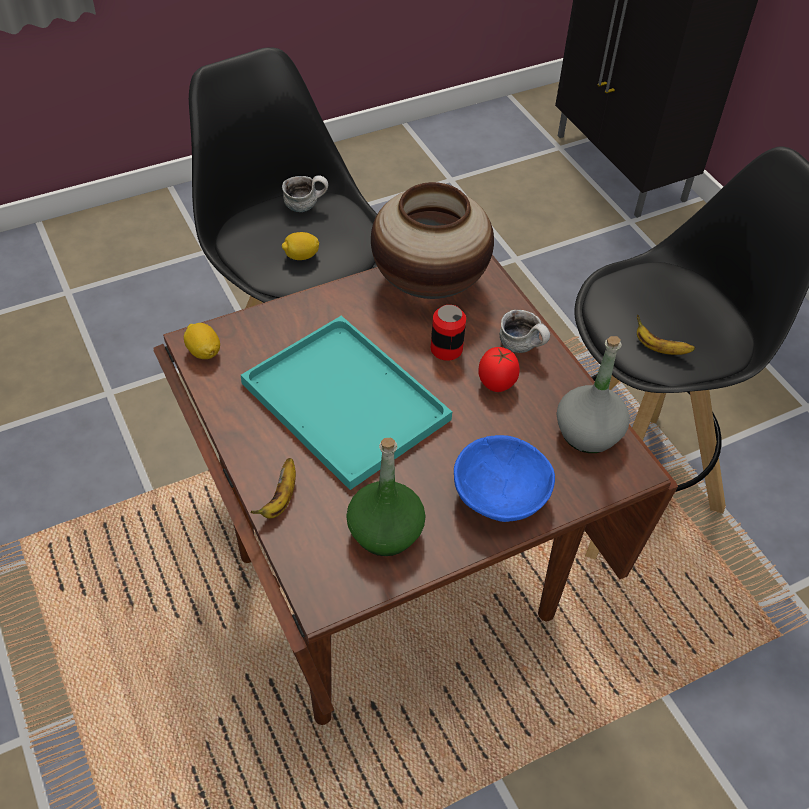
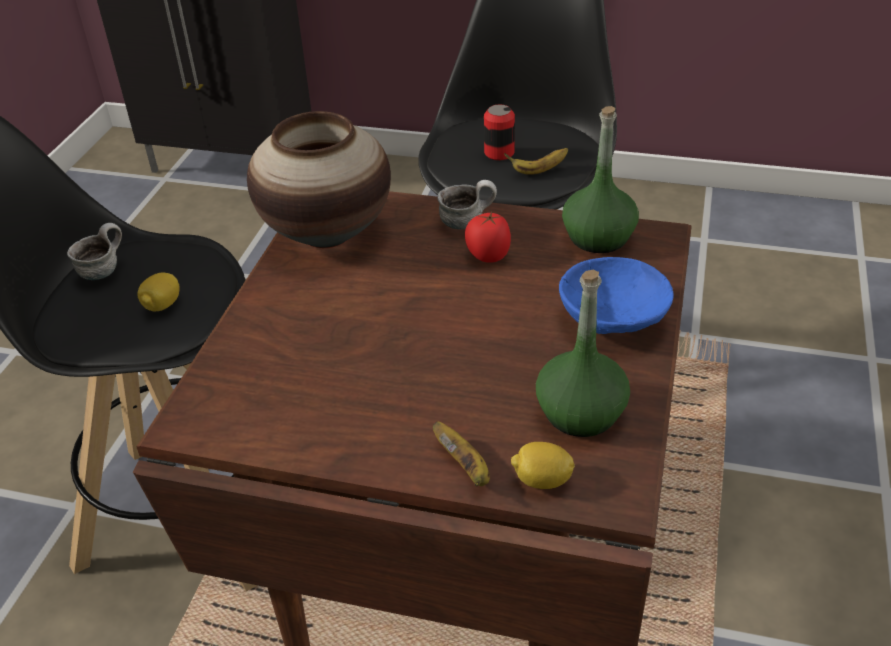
camera: 45 degrees left, 10 degrees down
(203, 352) = (205, 425): lemon -> lemon (542, 480)
(341, 400) = (392, 359): turquoise tray -> none
(446, 349) = (415, 264): can -> can (499, 153)
(587, 433) = (598, 237): grey bottle -> green bottle

